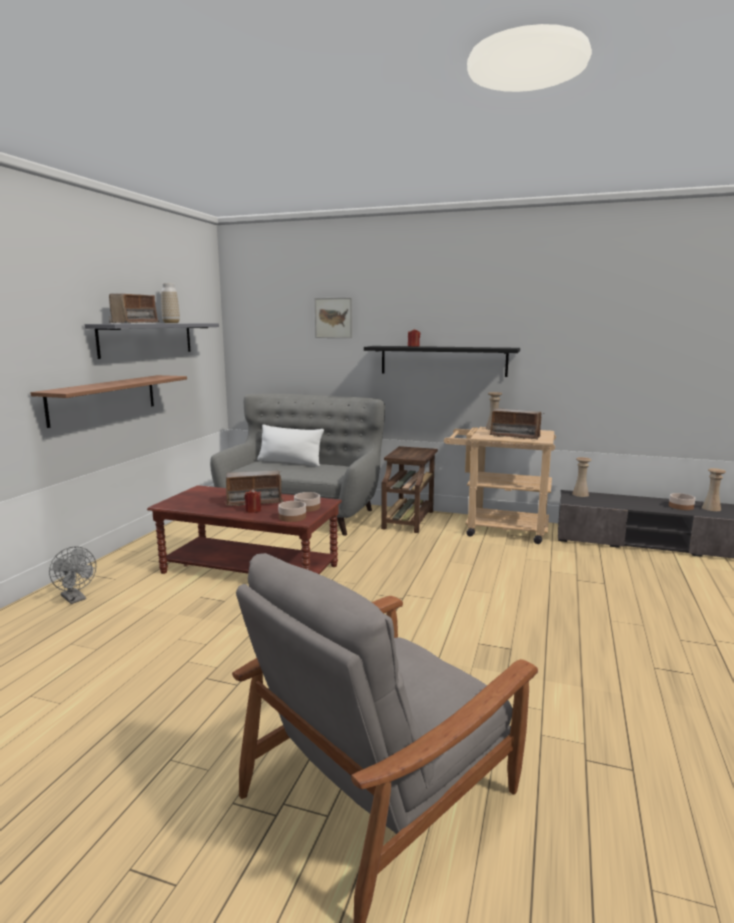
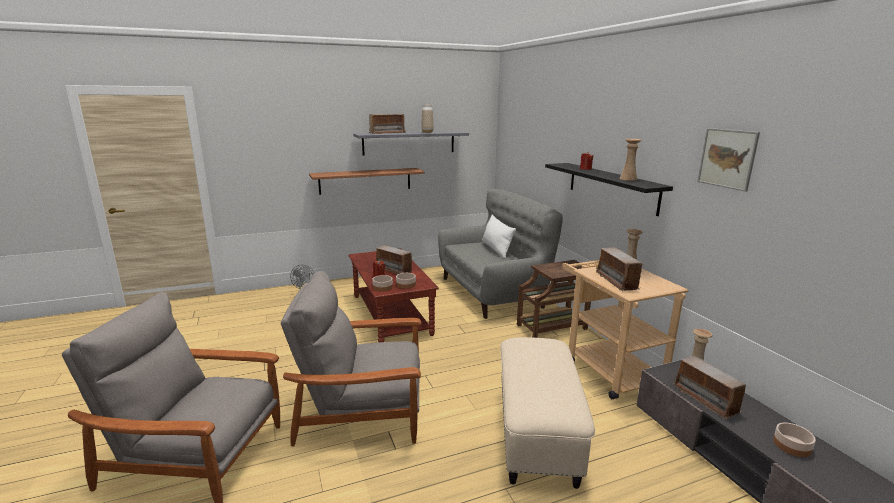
camera: 50 degrees right, 5 degrees up
(333, 318) = (548, 134): picture -> picture (727, 158)
(426, 645) = (362, 411): none -> grey armchair
(553, 583) = (538, 433): none -> beige ottoman
(616, 504) = (706, 399): none -> radio
(711, 508) = (836, 472): beige vase -> beige vase (628, 179)

